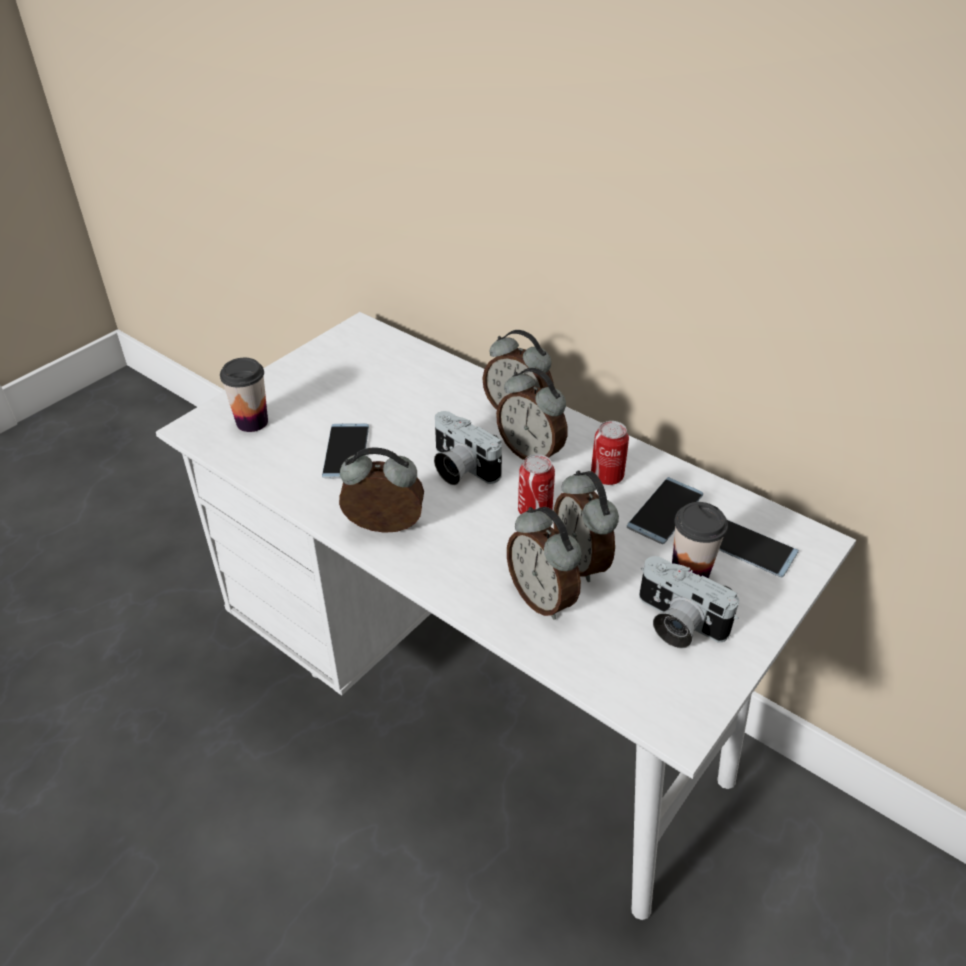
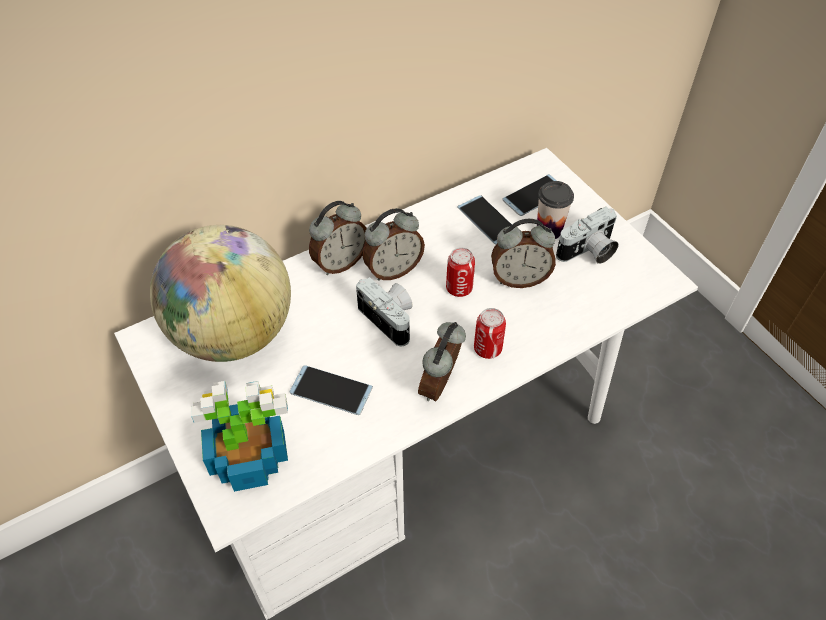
camera: 70 degrees left, 10 degrees up
(252, 422) = (248, 457): cup -> potted plant
(389, 372) = (233, 333): none -> globe
(459, 468) = (391, 318): camera -> camera turned 105 degrees counterclockwise
(543, 598) = (546, 310): alarm clock -> none
(607, 476) = (440, 237): can -> can (487, 348)

